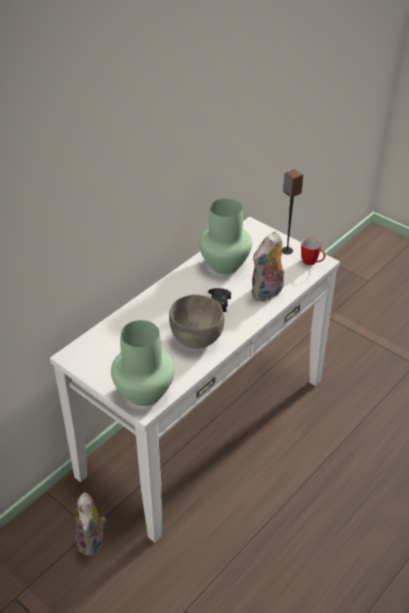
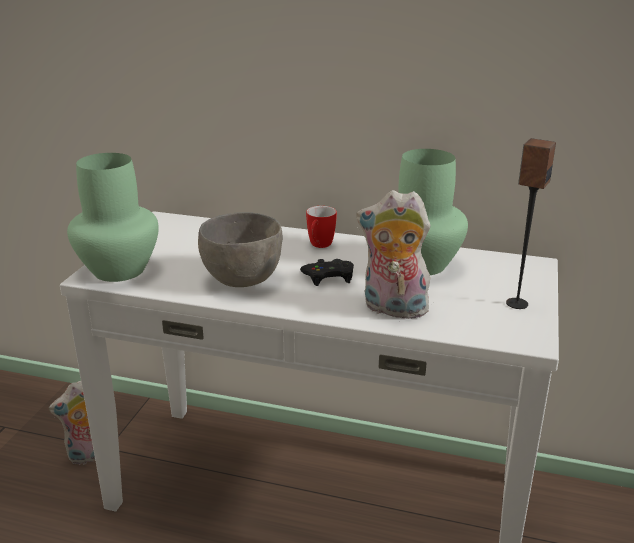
camera: 65 degrees right, 15 degrees down
(312, 263) = (515, 332): mug -> mug (319, 246)

